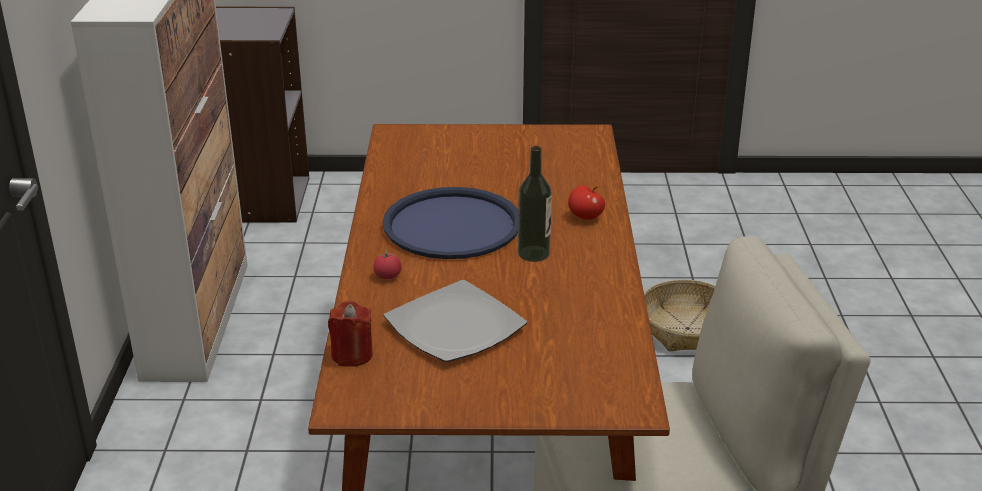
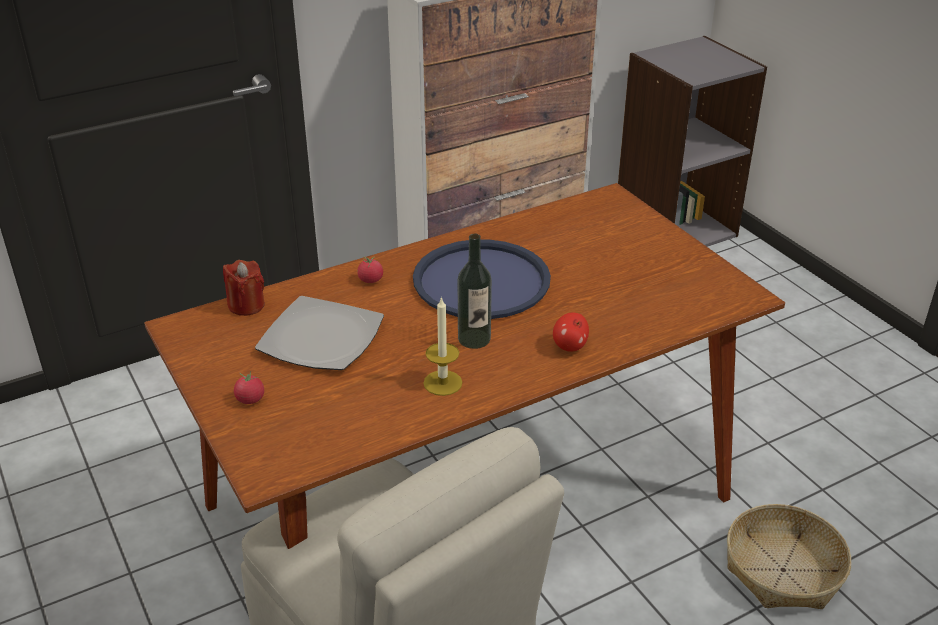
camera: 60 degrees right, 5 degrees up
(514, 389) = (250, 399): none -> tomato
(581, 285) = (442, 383): none -> candle

